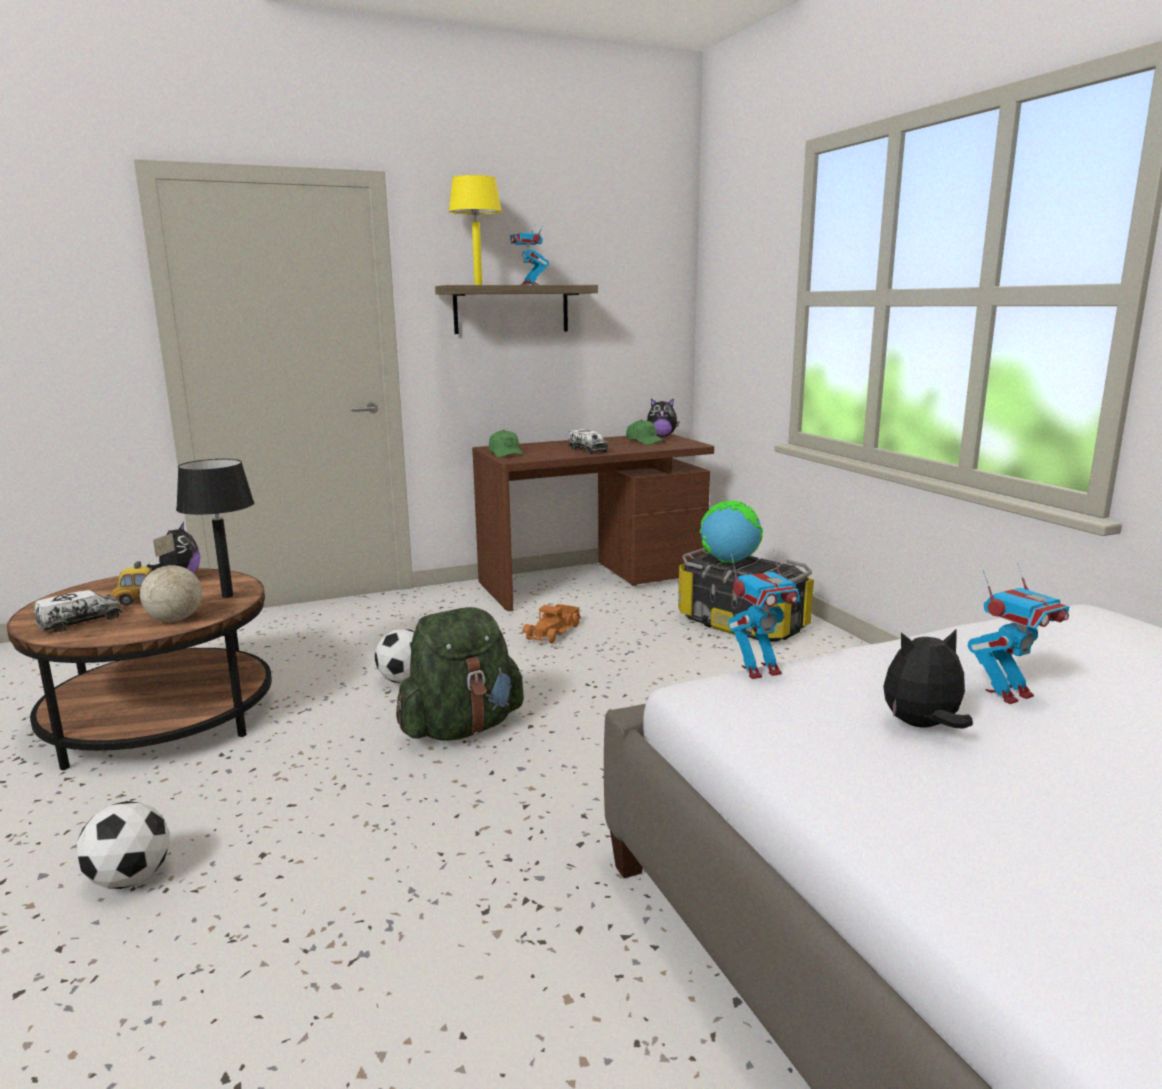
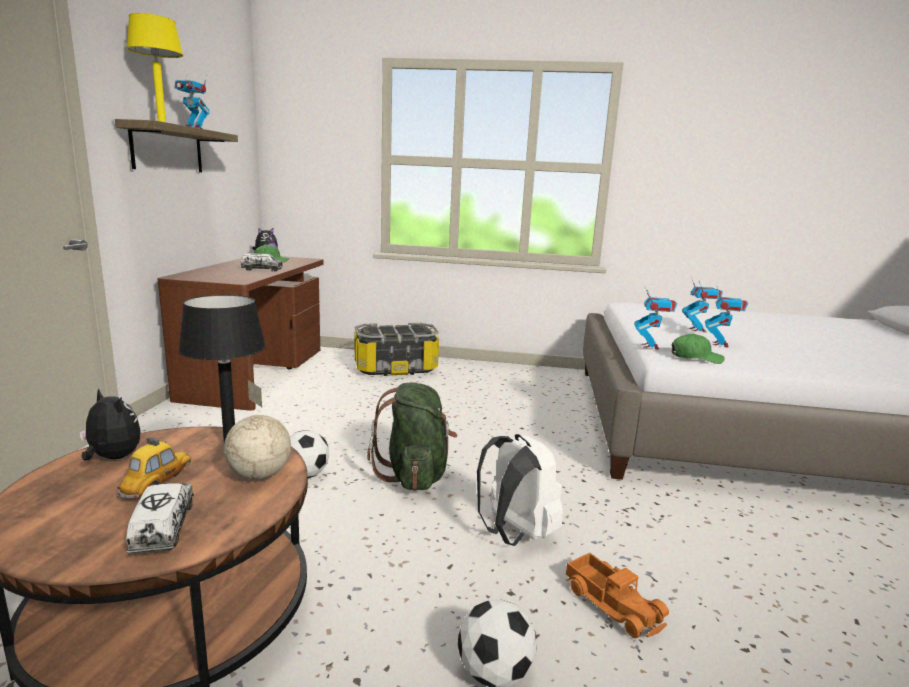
camera: 60 degrees left, 0 degrees up
(386, 825) = (515, 533): none -> white backpack
(506, 453) = (212, 278): green cap -> green cap (695, 358)
(554, 632) = (317, 409): toy truck -> toy truck (613, 603)
(729, 561) = (384, 330): globe -> none
(922, 726) = (720, 344): plush toy -> toy robot

